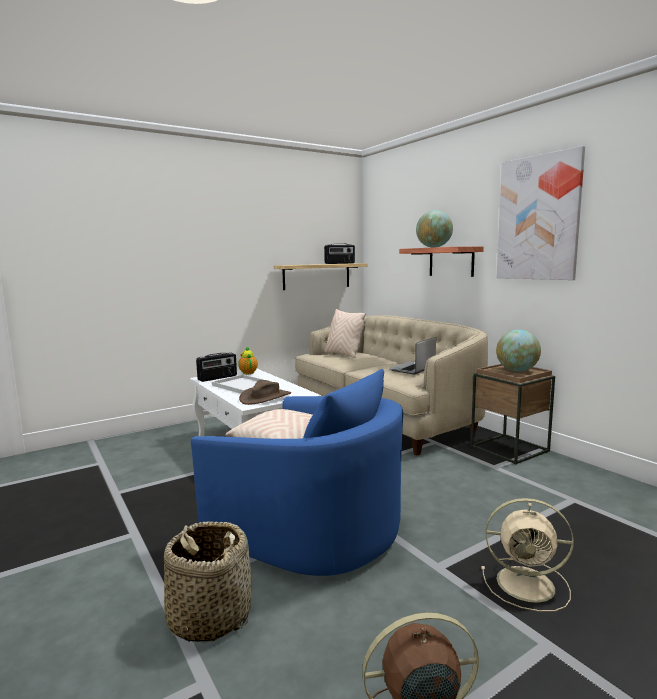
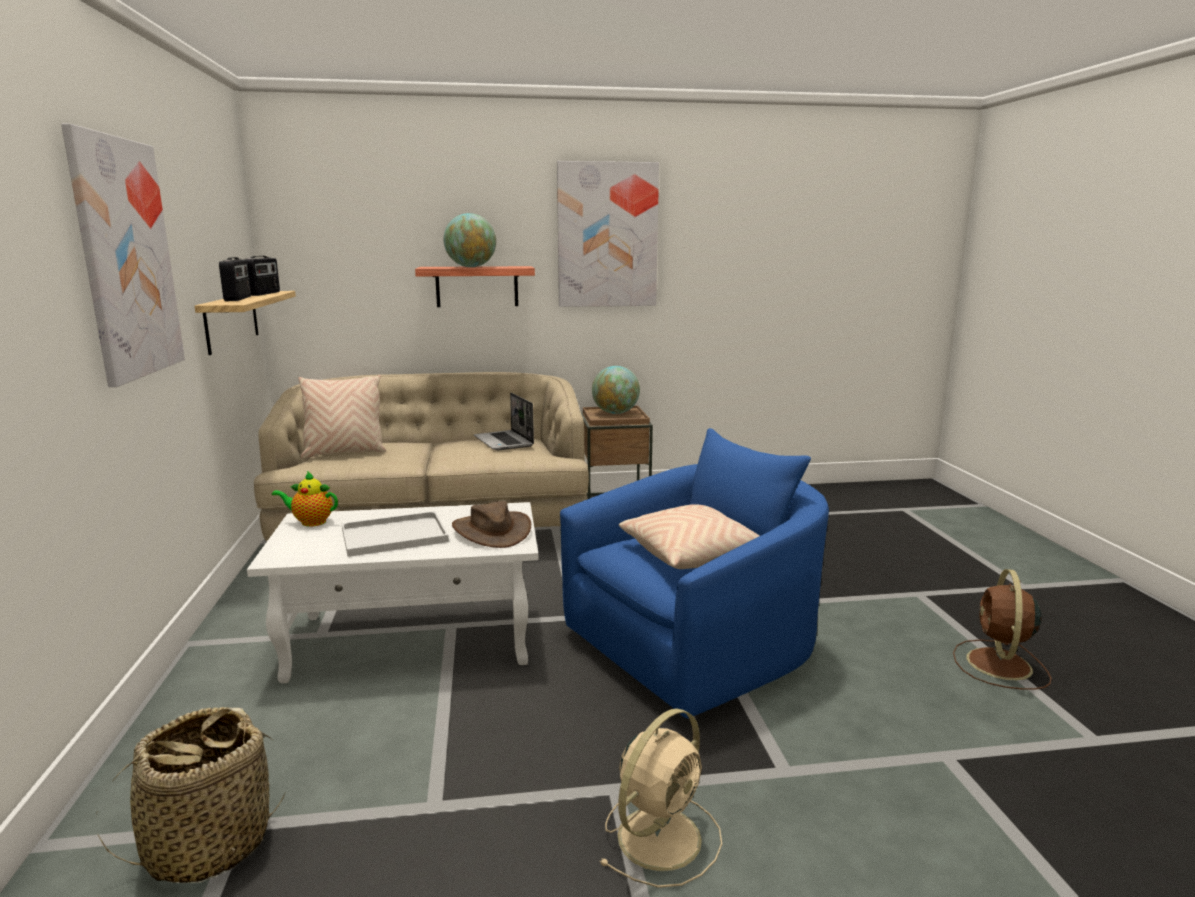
camera: 65 degrees left, 5 degrees up
(209, 616) = (844, 740): basket -> basket (208, 844)
(212, 241) = (126, 259): none -> picture
(217, 378) = (303, 547): radio -> radio (238, 298)
(528, 584) = (848, 575): beige fan -> beige fan (661, 835)

